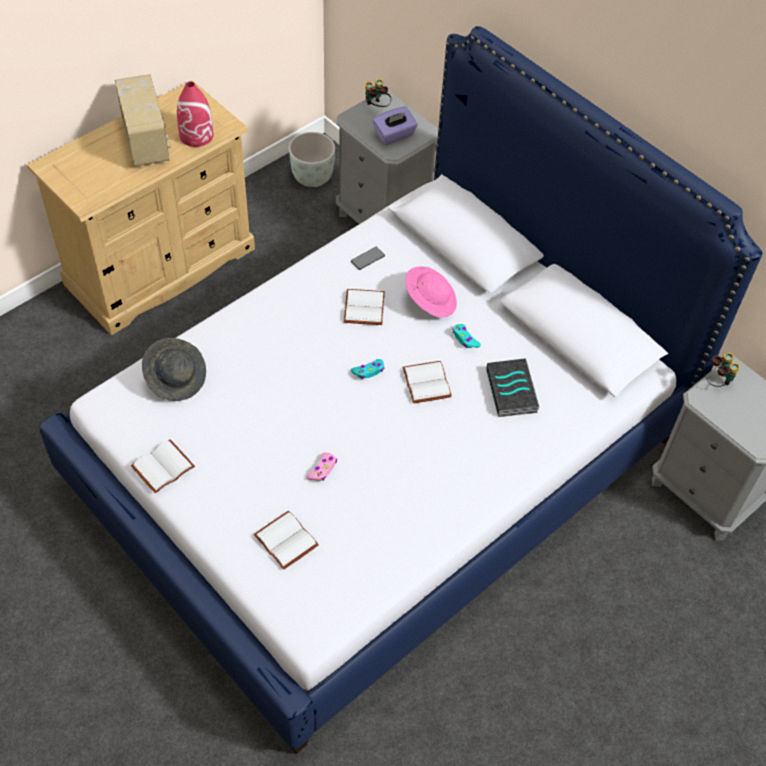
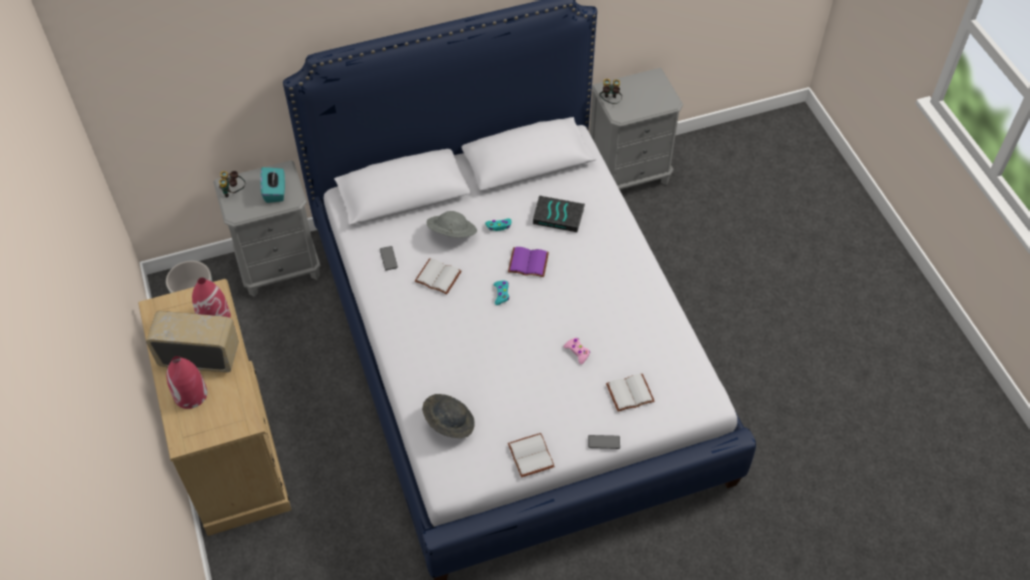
camera: 65 degrees left, 0 degrees up
(101, 151) = (190, 395): none -> red vase
(207, 534) = (604, 442): none -> phone
(394, 135) = (275, 191): purple tissue box -> turquoise tissue box
(425, 382) = (527, 264): white book -> purple book
(430, 300) = (451, 234): pink hat -> grey hat

